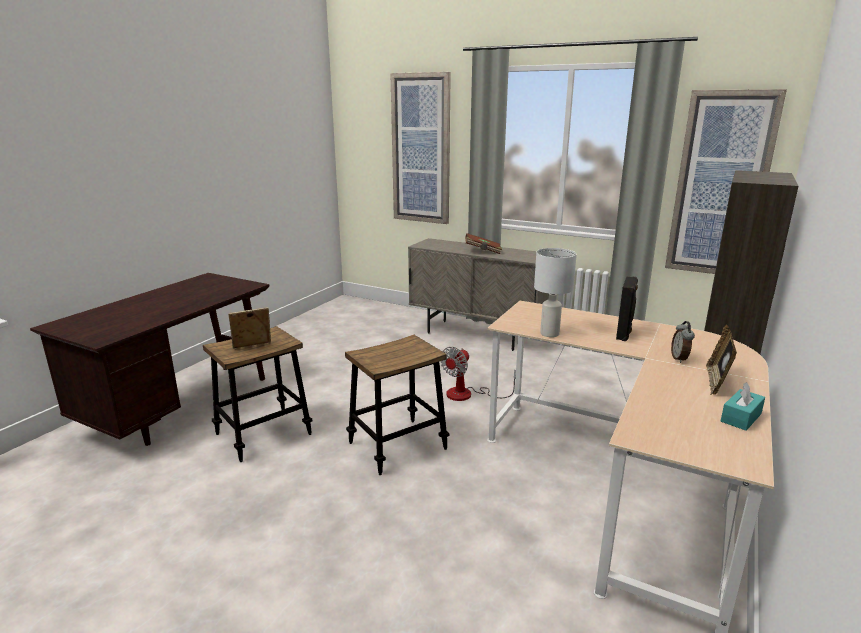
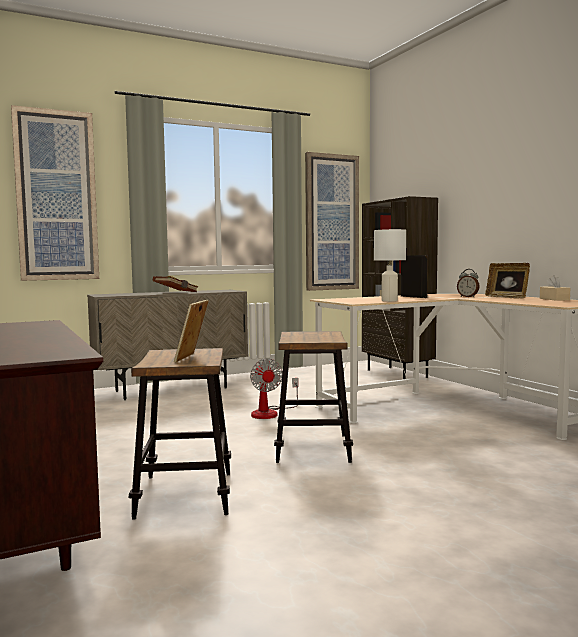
camera: 55 degrees left, 15 degrees down
(741, 417) = (554, 299): turquoise tissue box -> beige tissue box

